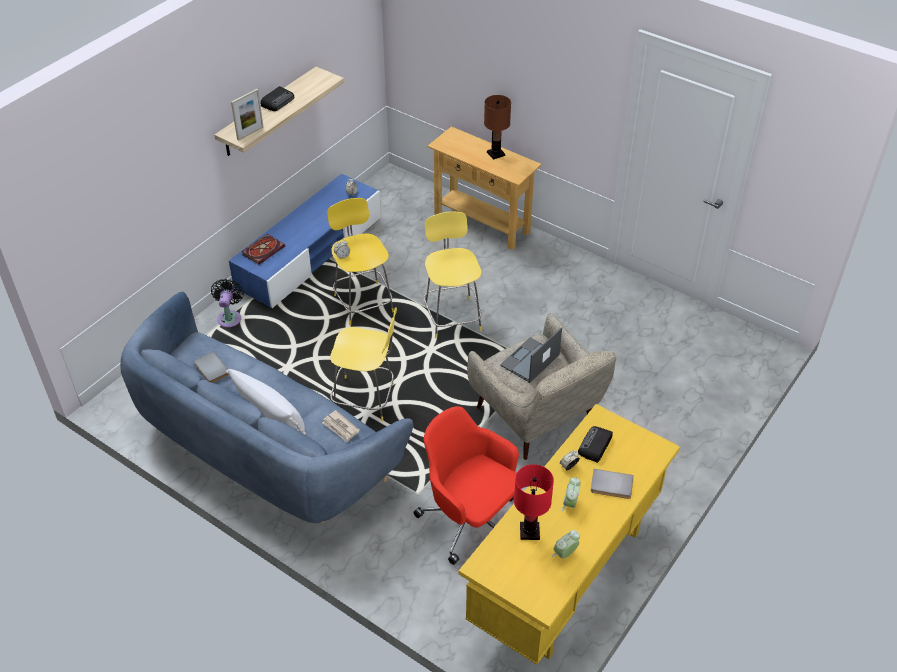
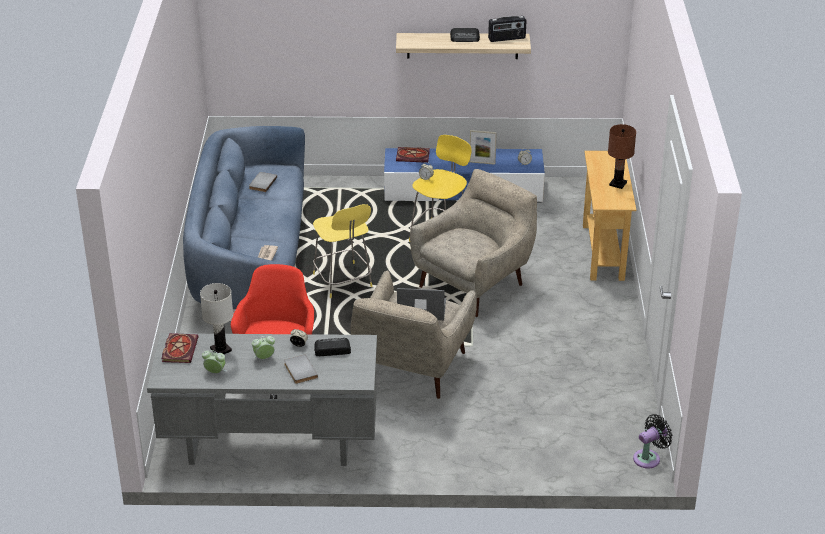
camera: 55 degrees right, 10 degrees down
(230, 317) = (356, 189): black fan -> black fan (649, 458)
(250, 133) = (415, 44): picture frame -> picture frame (482, 163)
(270, 413) = (248, 223): white pillow -> none
(309, 81) = (507, 38): none -> radio
(452, 316) = (475, 283): yellow stool -> beige armchair
(501, 566) = (179, 349): none -> book
(530, 531) = (221, 350): red table lamp -> white table lamp
(565, 577) = (269, 444): yellow desk -> grey desk

